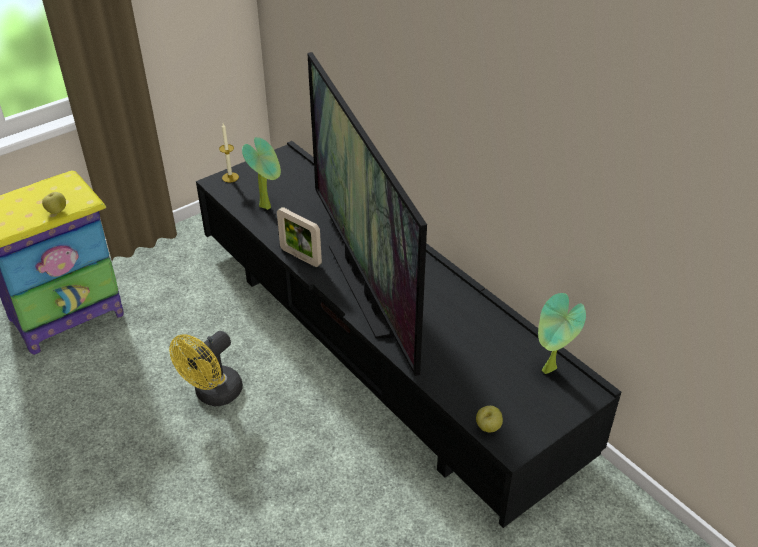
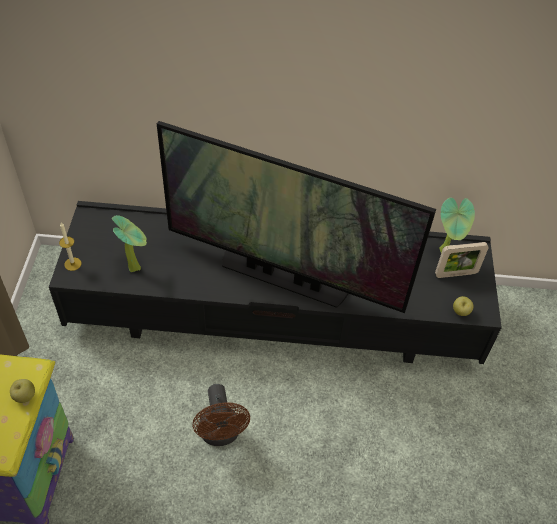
camera: 50 degrees left, 10 degrees up
(213, 395) = (221, 434): yellow fan -> brown fan
(300, 257) = (215, 288): picture frame -> picture frame (456, 274)

